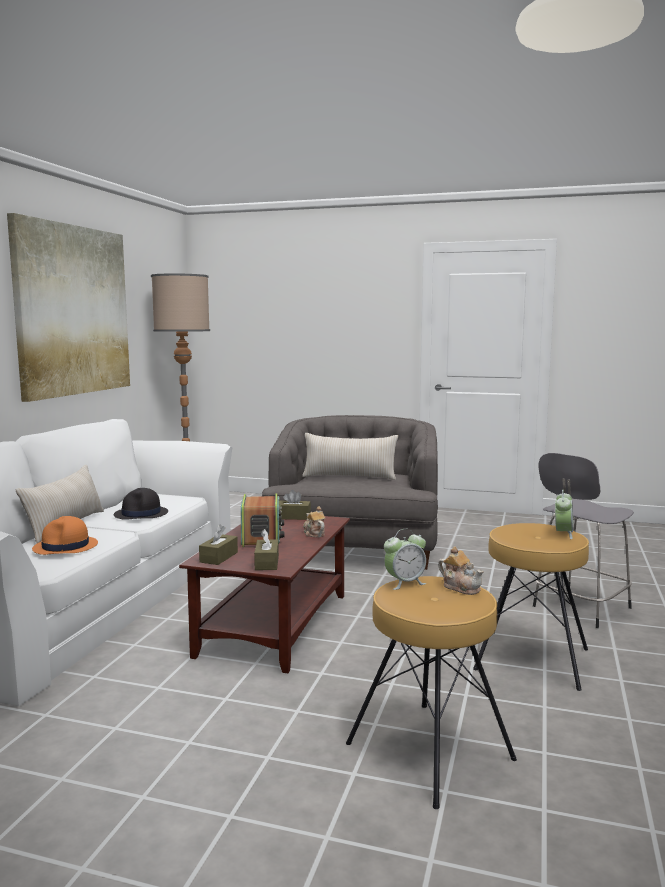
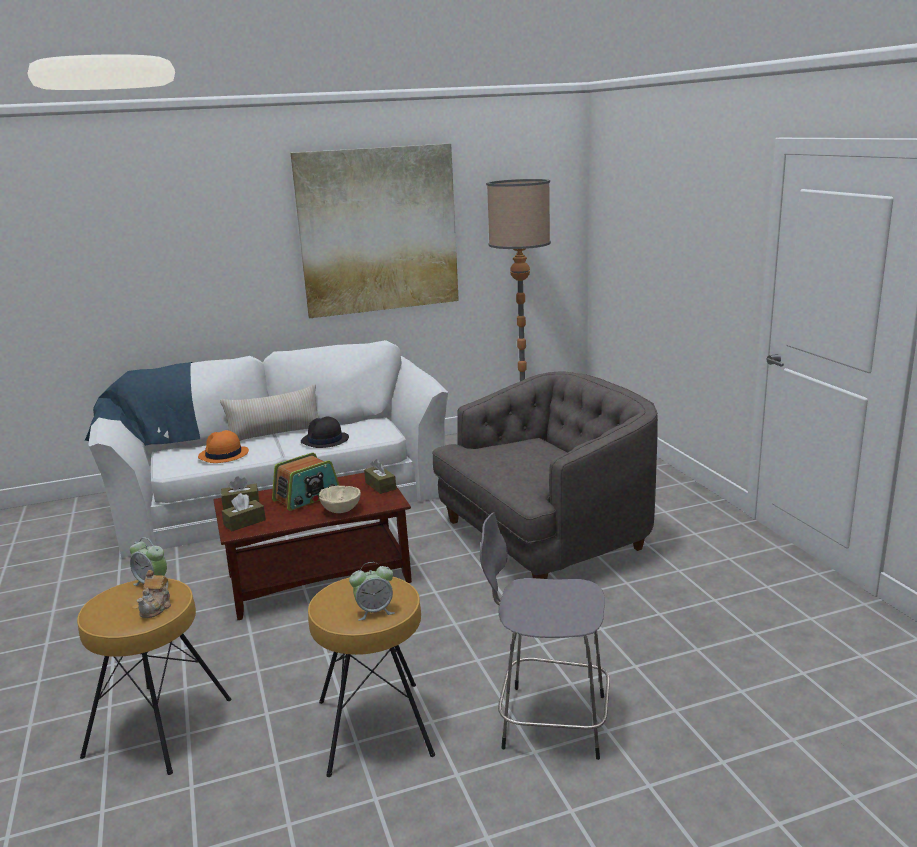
camera: 55 degrees right, 10 degrees up
(314, 534) = (340, 510): teapot -> beige bowl
(349, 477) = (522, 457): beige pillow -> none

